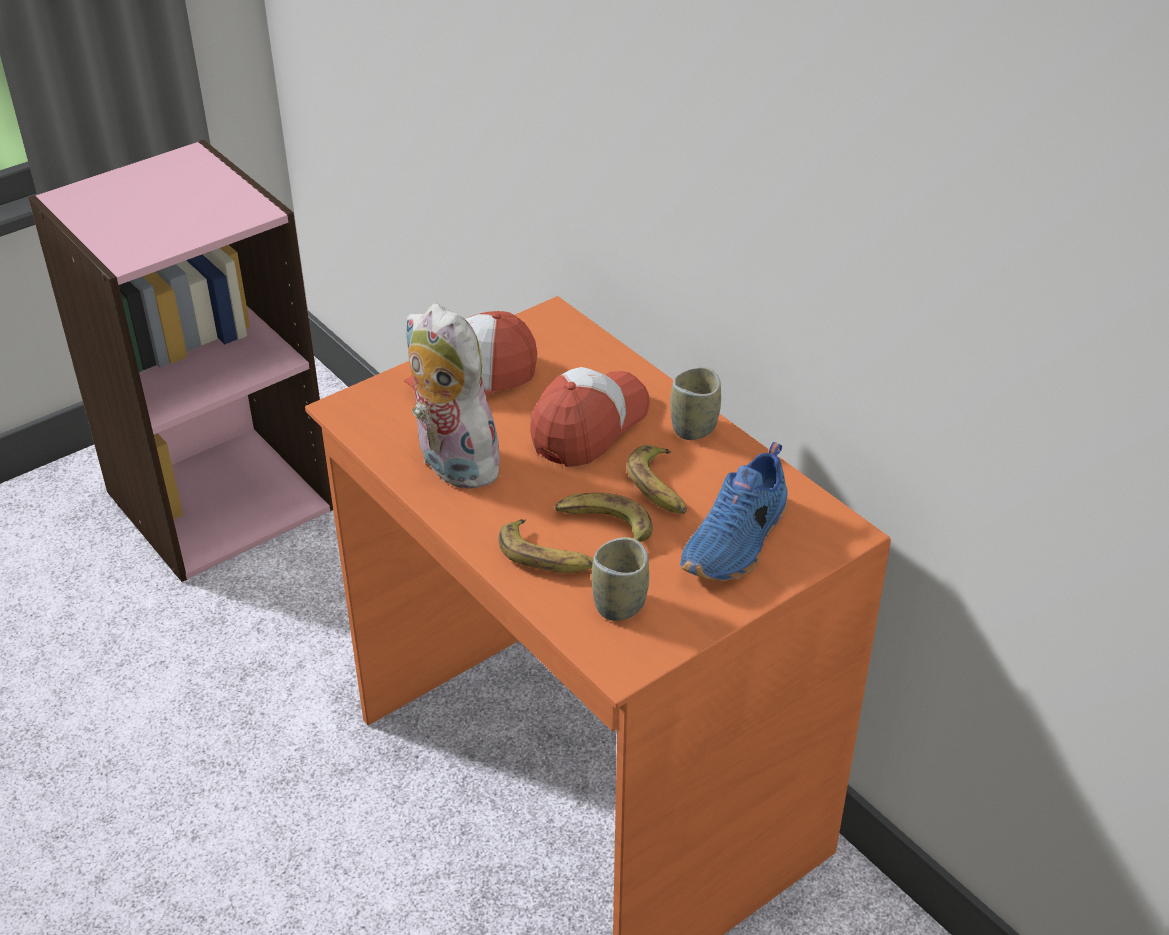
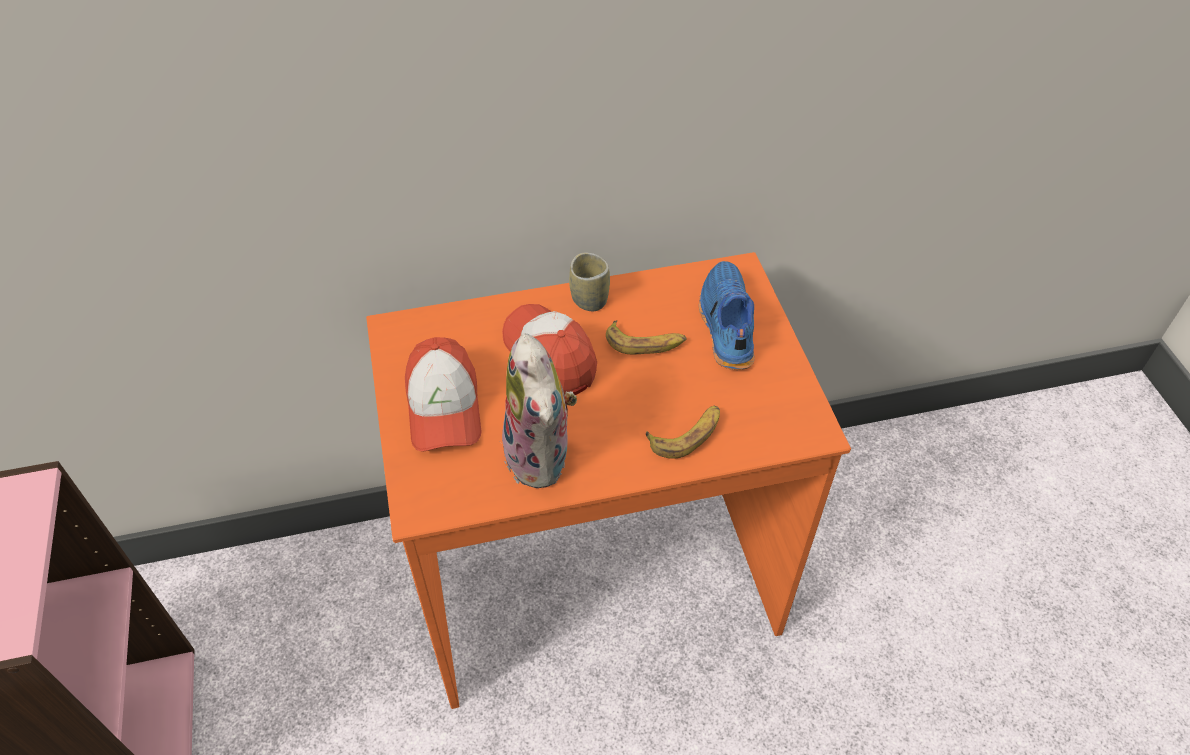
camera: 65 degrees left, 10 degrees up
(451, 463) = (542, 457): plush toy -> plush toy turned 90 degrees counterclockwise
(603, 525) = (669, 389): banana -> none
(619, 604) = (757, 411): cup -> none
(737, 543) = (725, 325): blue shoe -> blue shoe turned 150 degrees counterclockwise

